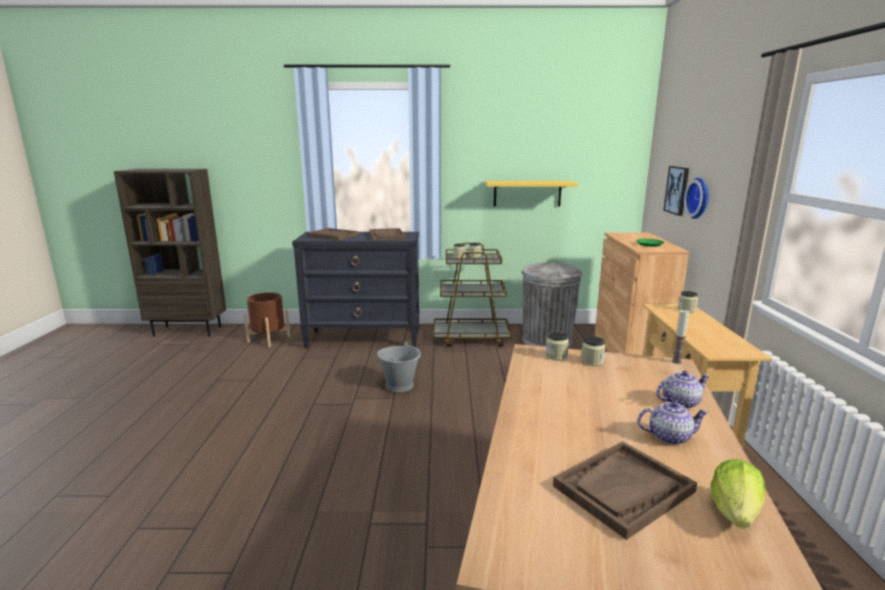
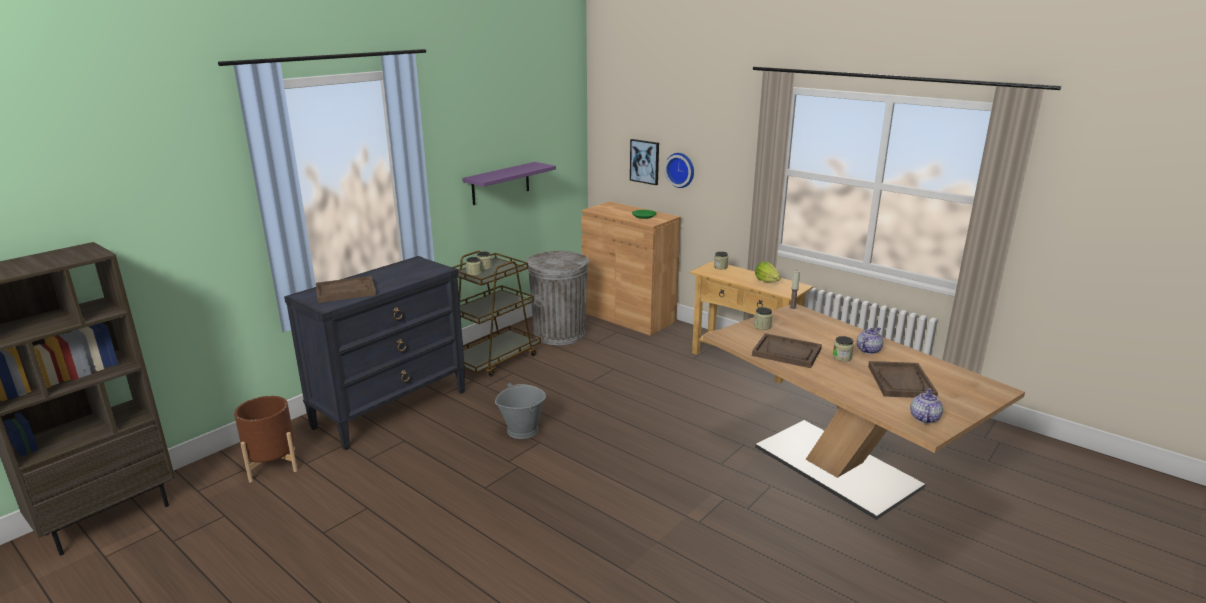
camera: 50 degrees left, 5 degrees up
(387, 236) = (407, 272): brown tray -> brown tray (786, 352)
(527, 193) = (500, 183): yellow shelf -> purple shelf
(556, 356) = (740, 332): jar -> jar (842, 357)
(679, 402) = (838, 331): teapot -> teapot (924, 418)
(735, 512) = (937, 368): lettuce -> lettuce (767, 281)

